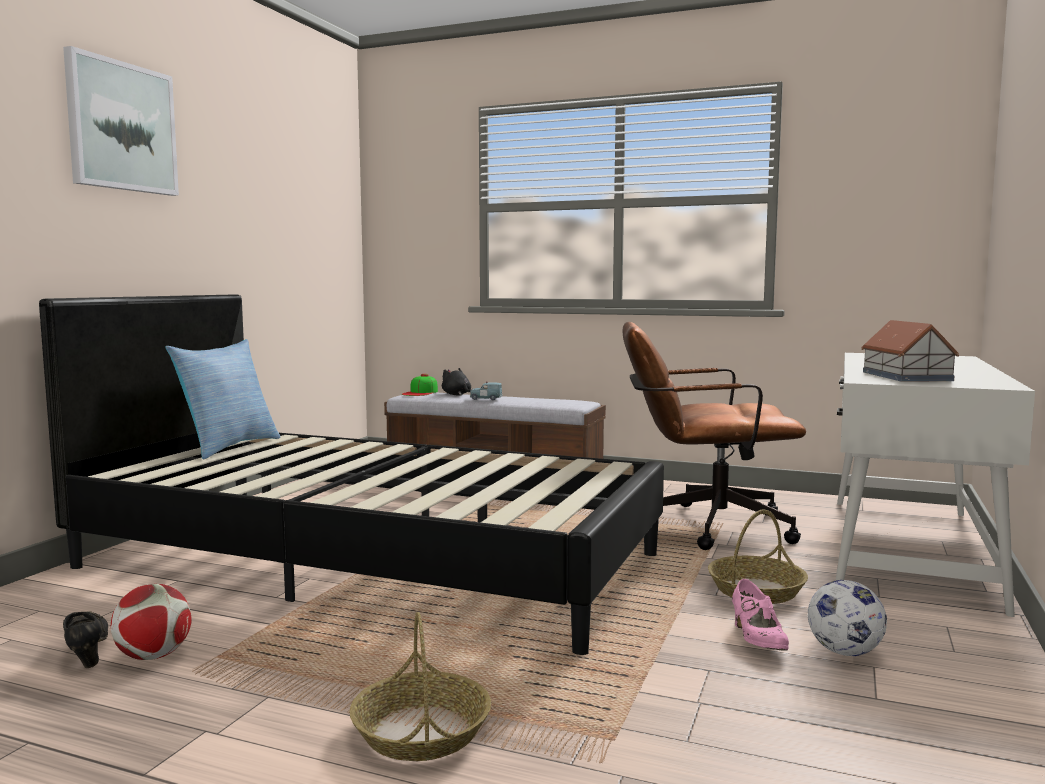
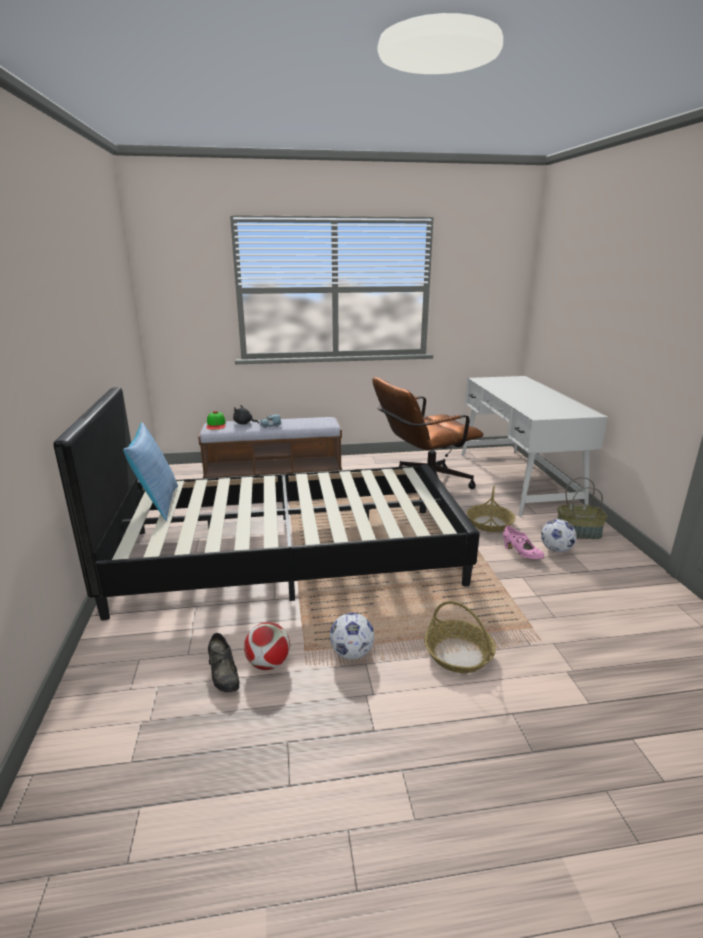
camera: 30 degrees left, 15 degrees up
(86, 652) = (224, 676): black shoe -> black shoe turned 150 degrees counterclockwise
(121, 127) = (49, 276): picture -> none
(269, 679) = (351, 653): none -> football
(906, 376) = (542, 408): toy house -> none
(938, 640) = (578, 533): none -> basket

